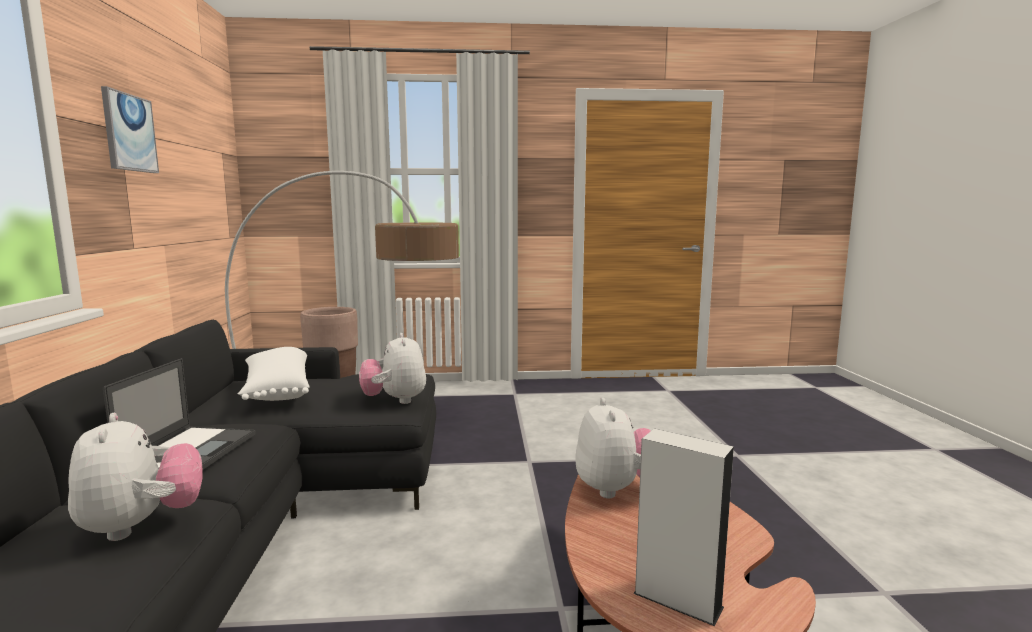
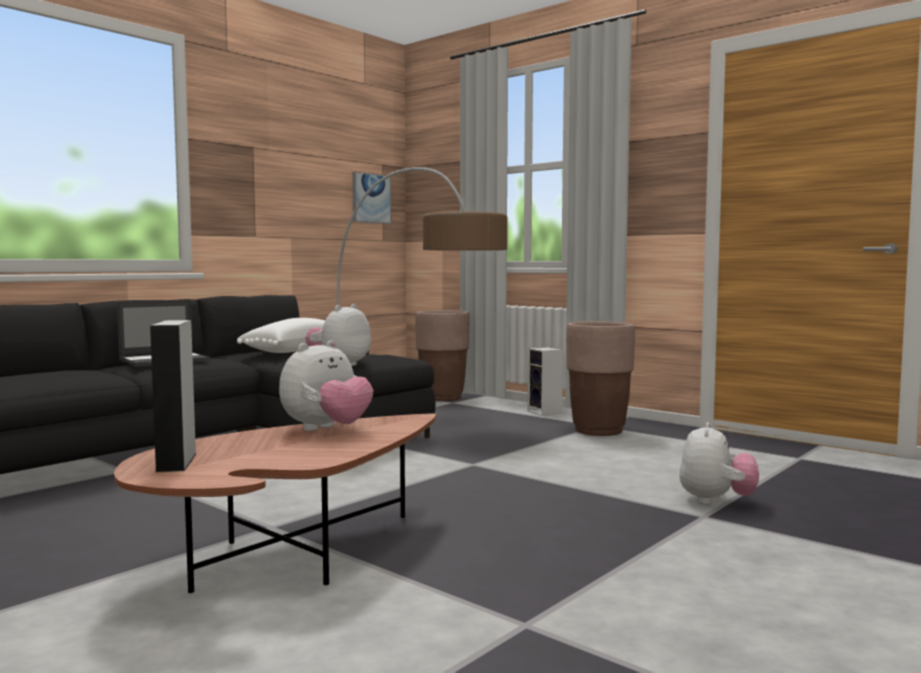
camera: 45 degrees right, 5 degrees down
(129, 133) = (260, 149): picture -> picture (371, 198)
(141, 525) = (71, 374): plush toy -> plush toy (716, 501)
(452, 389) = (545, 412): none -> speaker
(527, 398) = (599, 431): none -> brown planter

